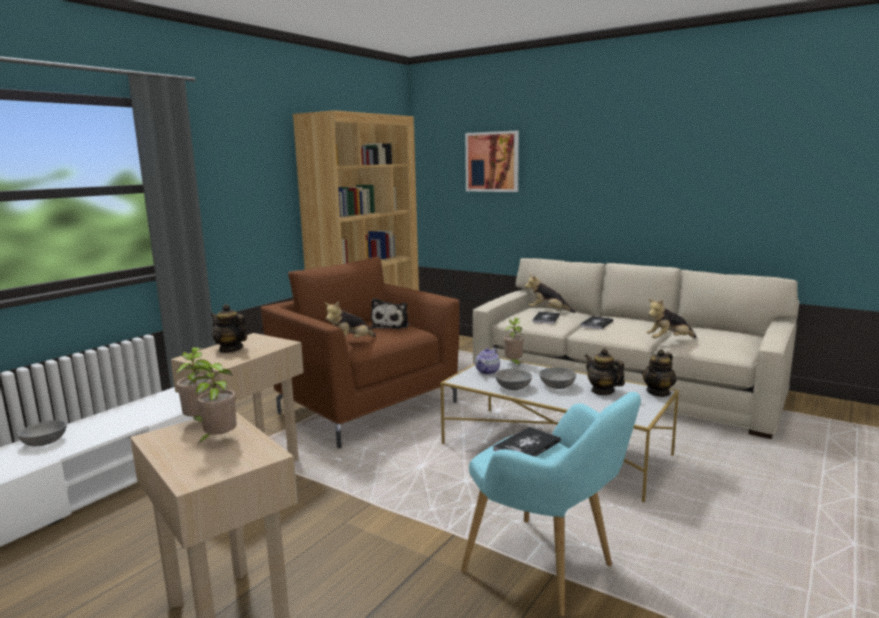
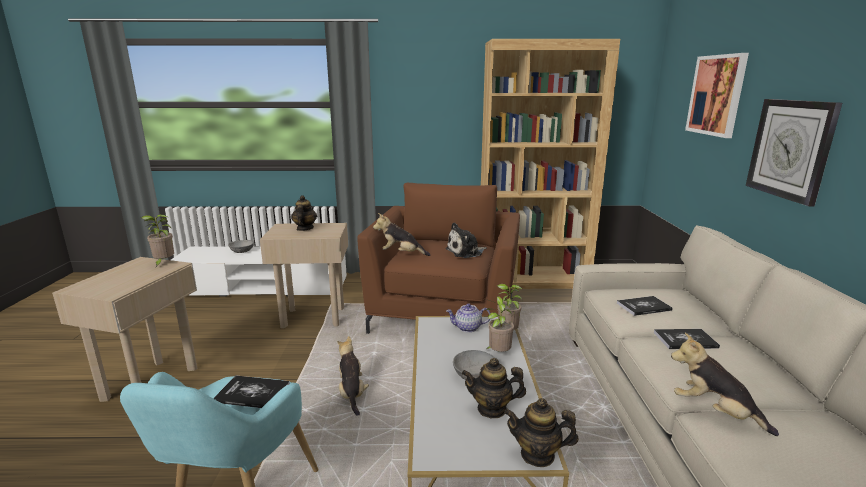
camera: 55 degrees right, 5 degrees up
(218, 440) = (135, 276): potted plant -> potted plant (498, 353)
(513, 387) = (441, 352): grey bowl -> none
(548, 311) = (675, 301): plush toy -> plush toy (352, 393)
(575, 192) = (790, 149): none -> wall clock
(602, 391) = (492, 409): teapot -> teapot turned 105 degrees counterclockwise

